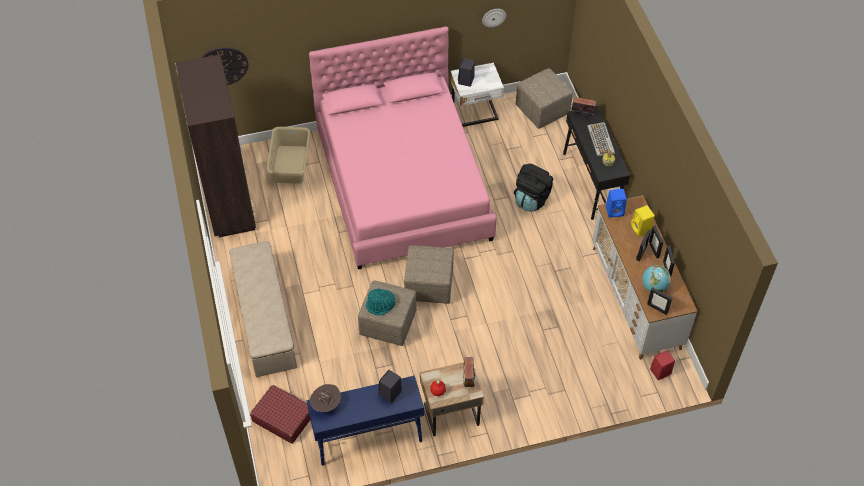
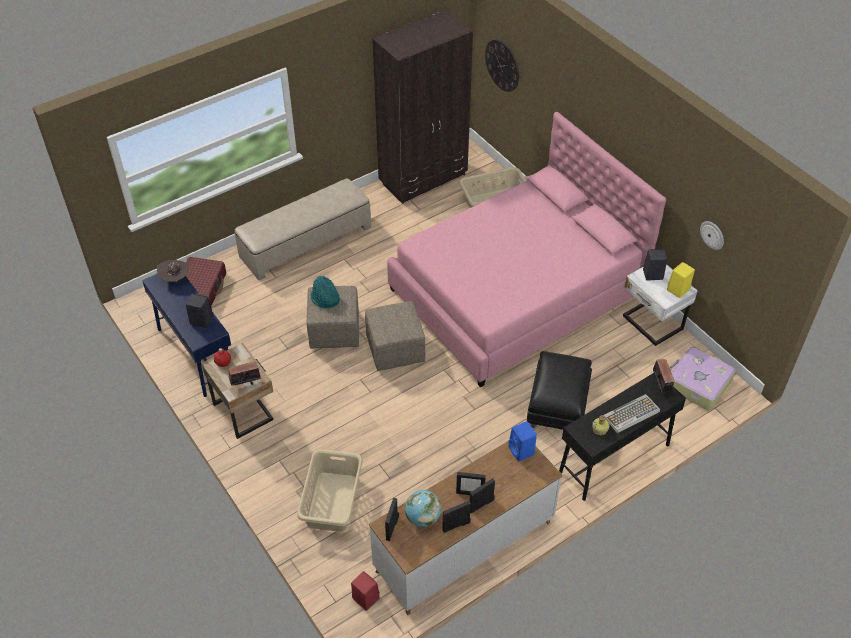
camera: 70 degrees right, 5 degrees down
(532, 199) = (557, 407): black backpack -> black ottoman
(543, 110) = (697, 384): beige ottoman -> suitcase
(567, 372) = (331, 502): none -> beige laundry basket
(641, 229) = (506, 485): yellow speaker -> yellow speaker (678, 290)

